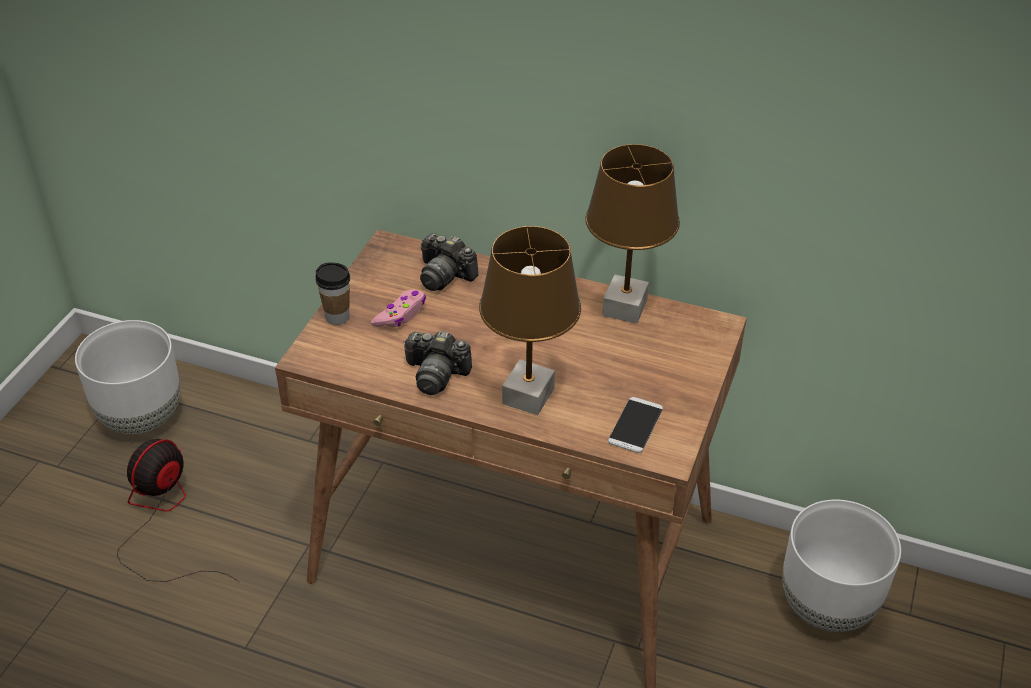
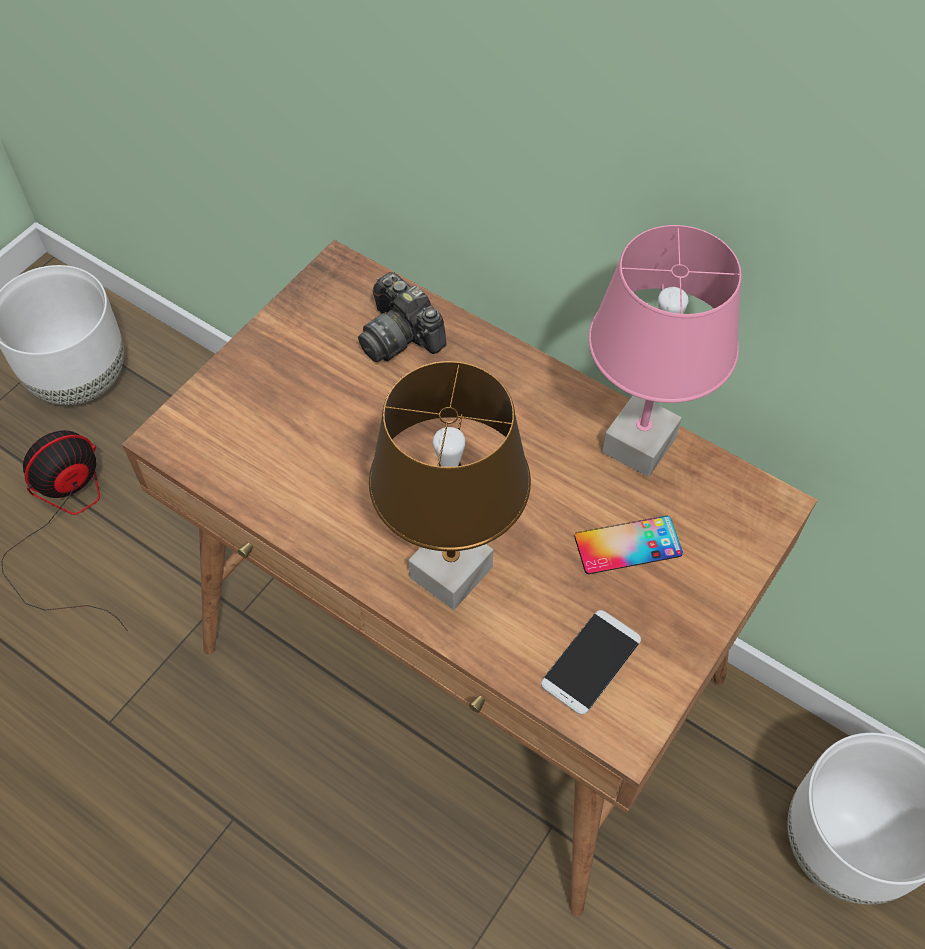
camera: 15 degrees right, 15 degrees up
(337, 317) = (232, 377): cup -> none
(401, 314) = (319, 391): pink game controller -> none
(436, 374) = (334, 505): camera -> none
(624, 307) = (638, 443): brown table lamp -> pink table lamp
(636, 361) = (628, 545): none -> phone

